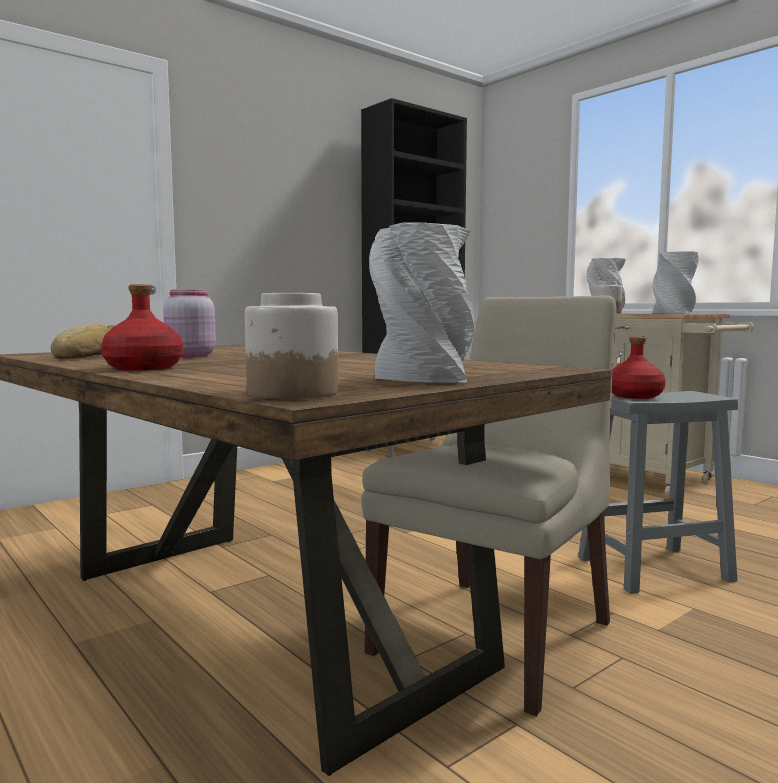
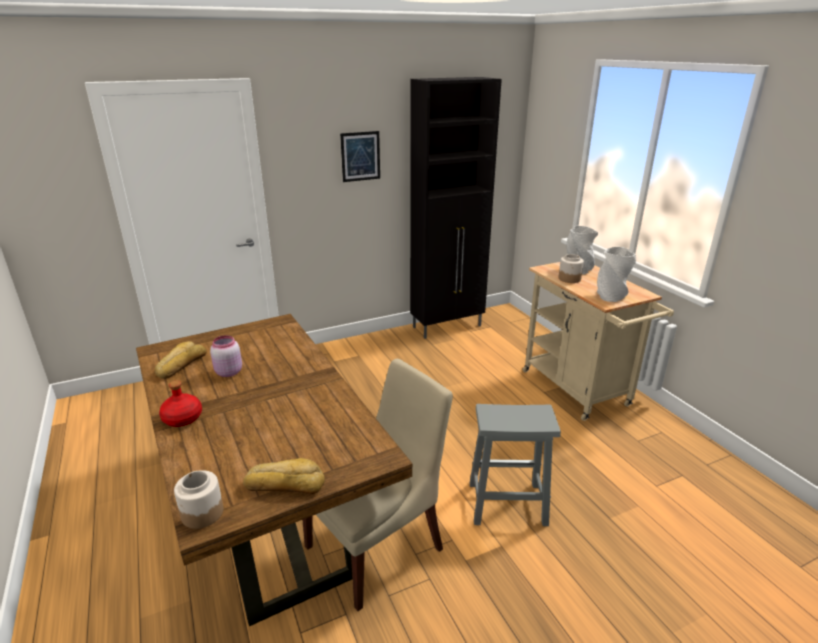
camera: 15 degrees right, 20 degrees up
(301, 196) = (360, 156): none -> picture
(423, 379) = (285, 483): grey vase -> bread
(635, 396) = (496, 415): red bottle -> none

